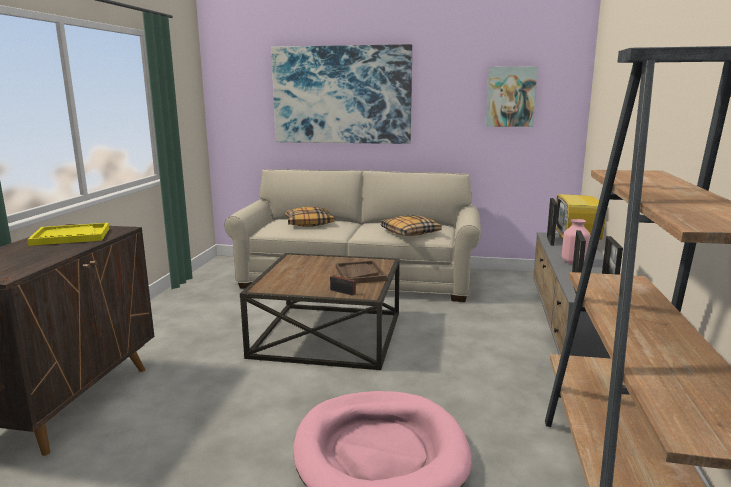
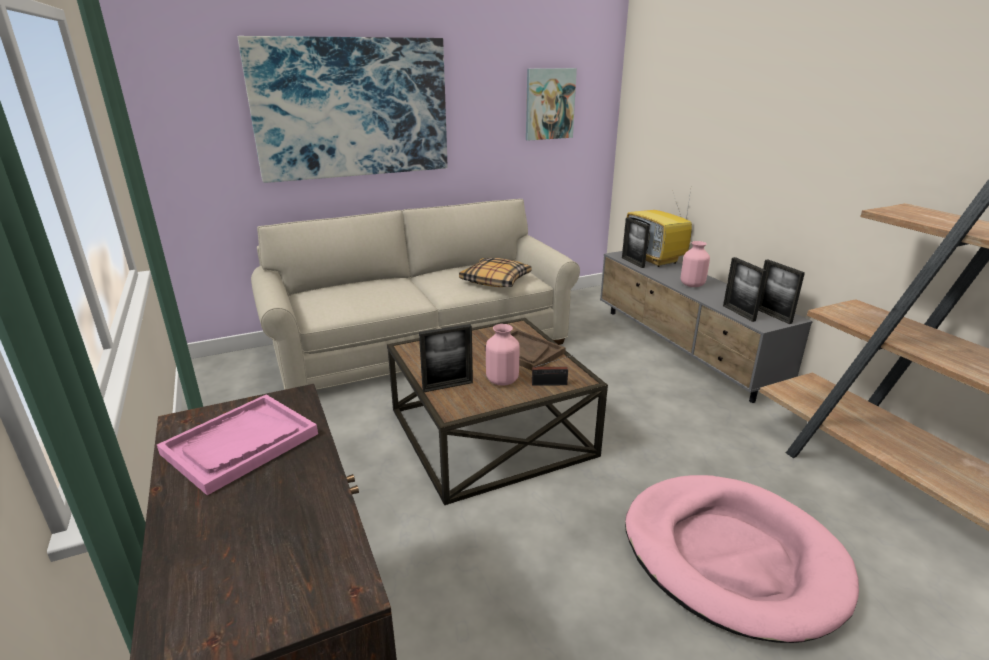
camera: 35 degrees left, 10 degrees up
(71, 236) = (240, 444): yellow tray -> pink tray
(279, 278) = (447, 386): none -> picture frame
(309, 223) = (359, 292): pillow -> none
(316, 283) = (501, 380): none -> pink vase

